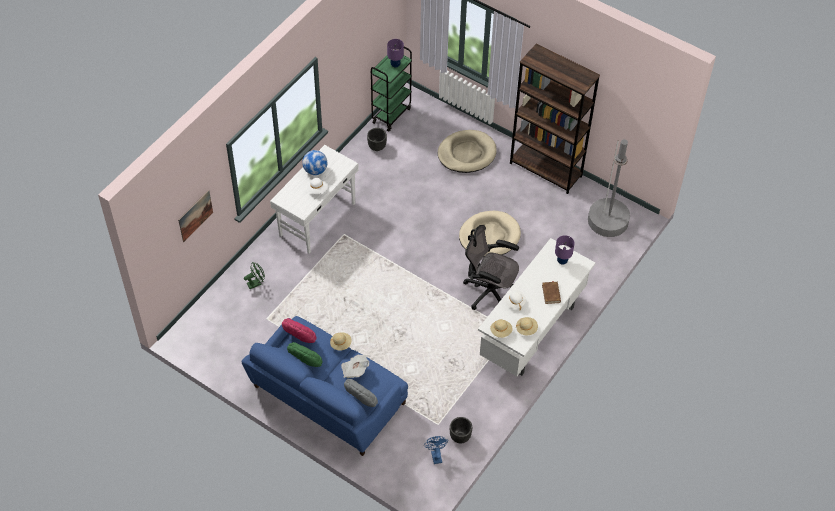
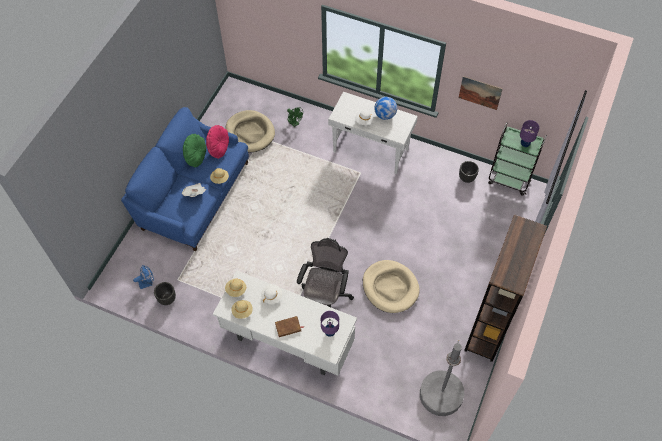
camera: 80 degrees right, 5 degrees up
(195, 215) = (277, 25): picture -> picture (480, 92)
(360, 401) = (165, 204): grey pillow -> none
(466, 153) = (485, 252): beige dog bed -> beige dog bed (250, 133)

